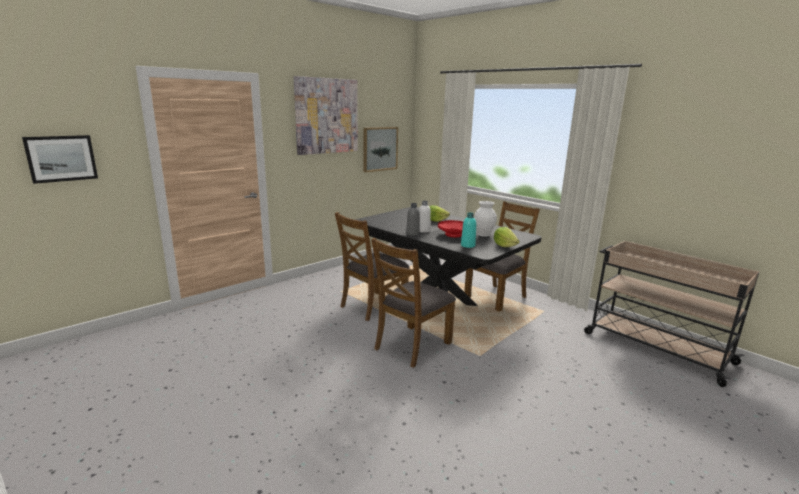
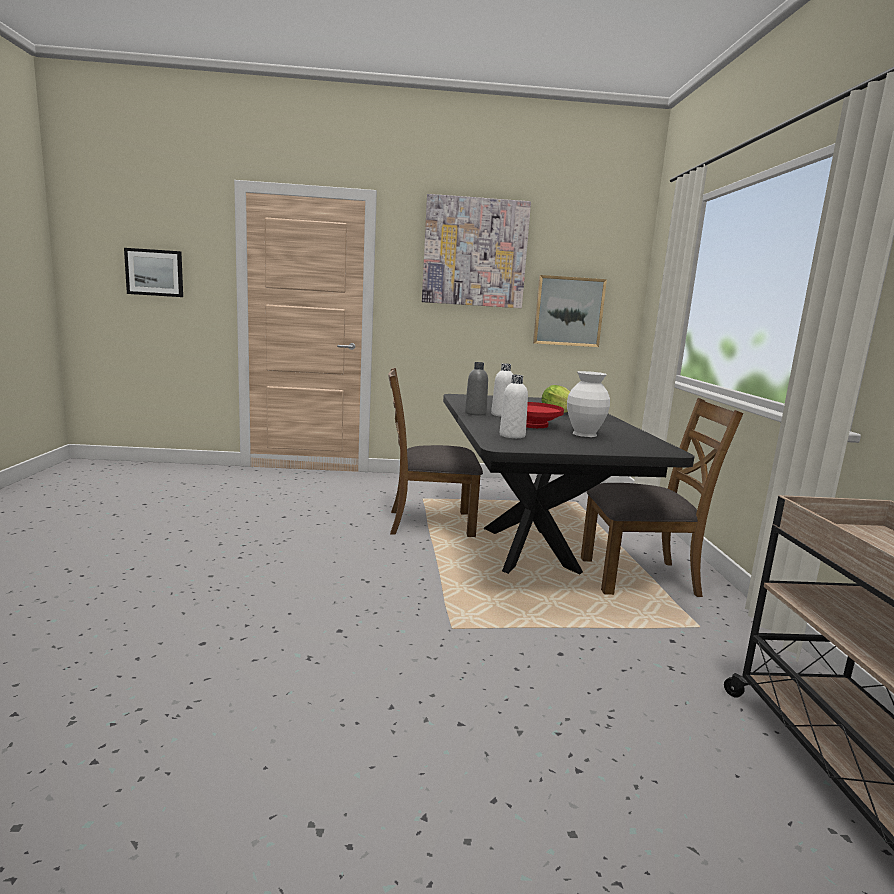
camera: 40 degrees right, 5 degrees down
(412, 345) = (387, 577): brown chair -> none
(468, 245) = (512, 435): turquoise bottle -> white bottle
(504, 246) = (574, 448): lettuce -> none

